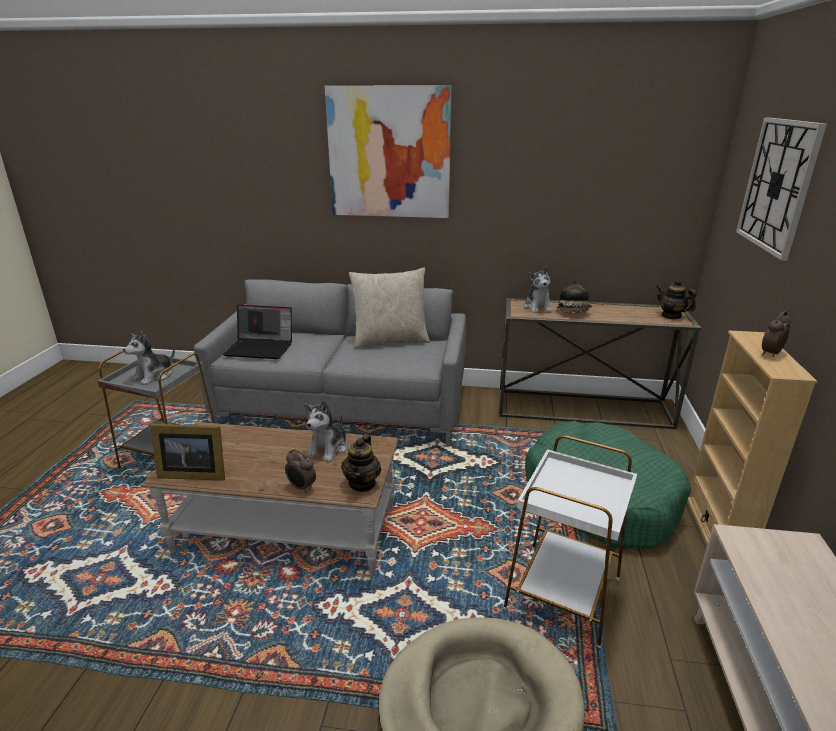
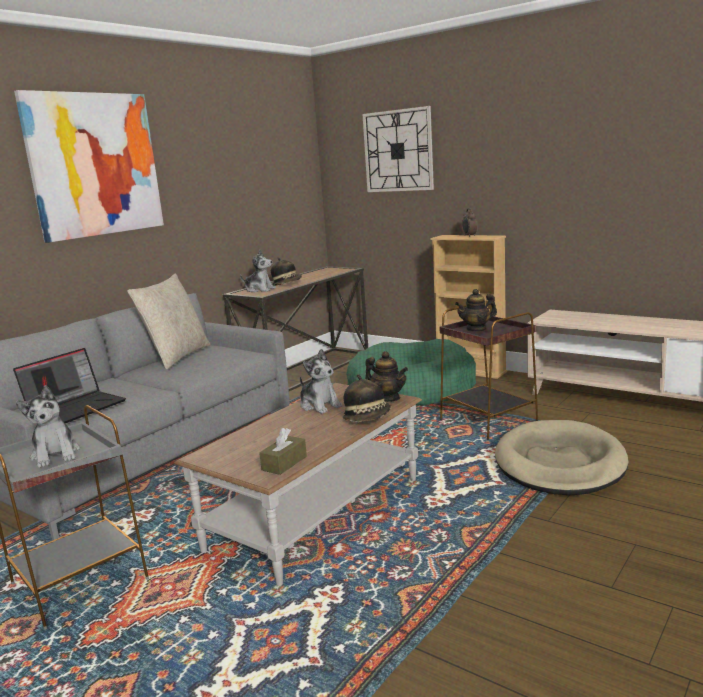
camera: 60 degrees left, 10 degrees down
(192, 473) = (284, 463): picture frame -> brown tissue box
(301, 487) = (368, 419): alarm clock -> hat
(561, 594) = (488, 421): white side table -> brown side table
(671, 316) = (336, 270): teapot -> teapot (476, 329)

